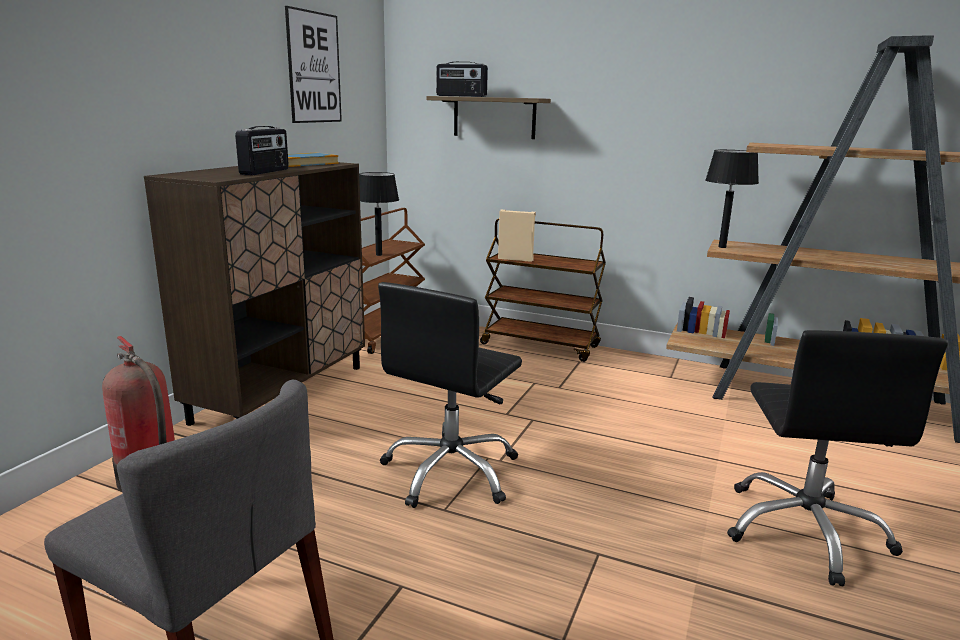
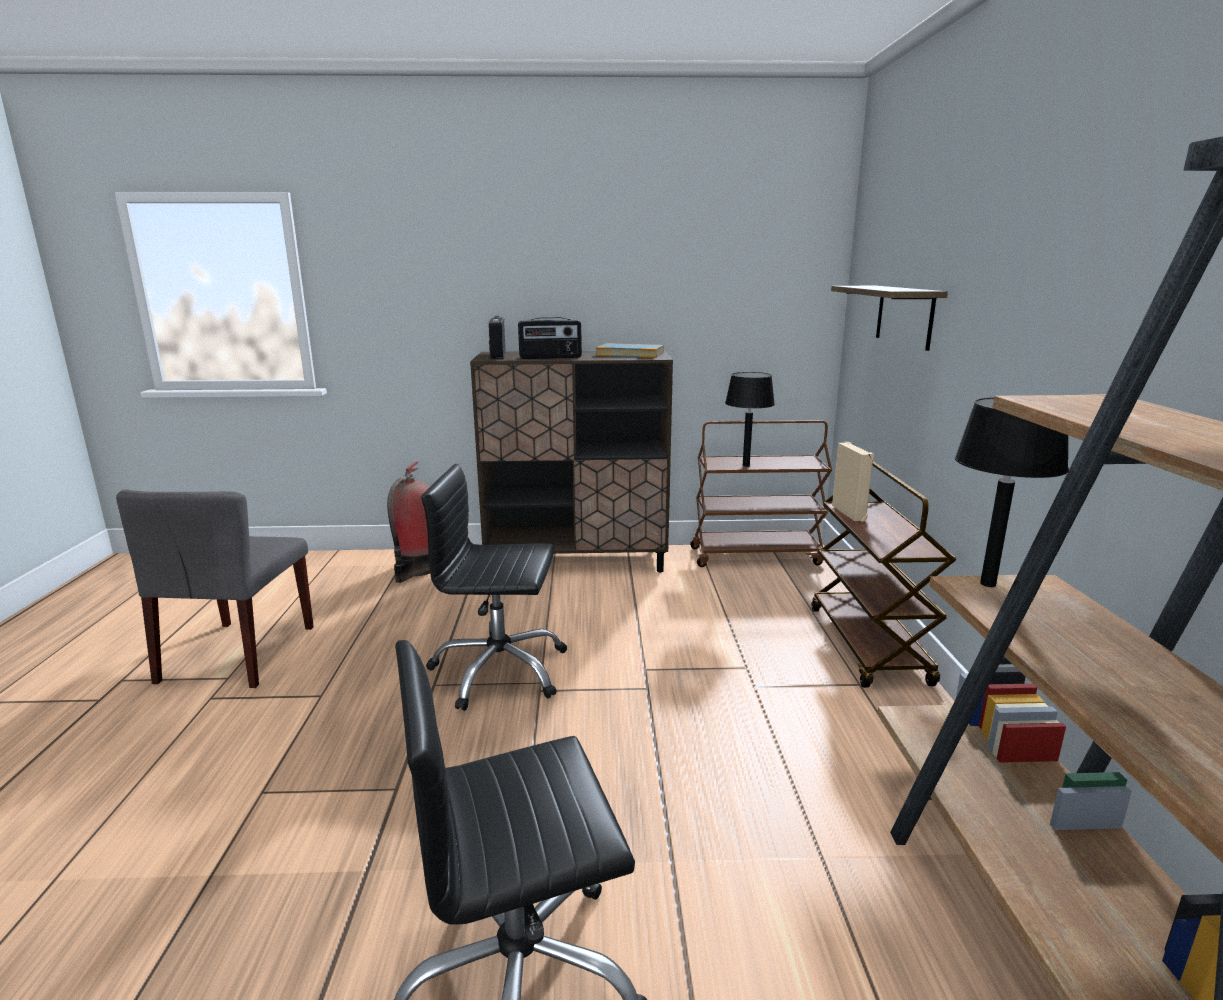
camera: 65 degrees right, 0 degrees up
(314, 68) = (707, 257): picture -> none
(461, 96) = (864, 286): radio -> radio (497, 355)

